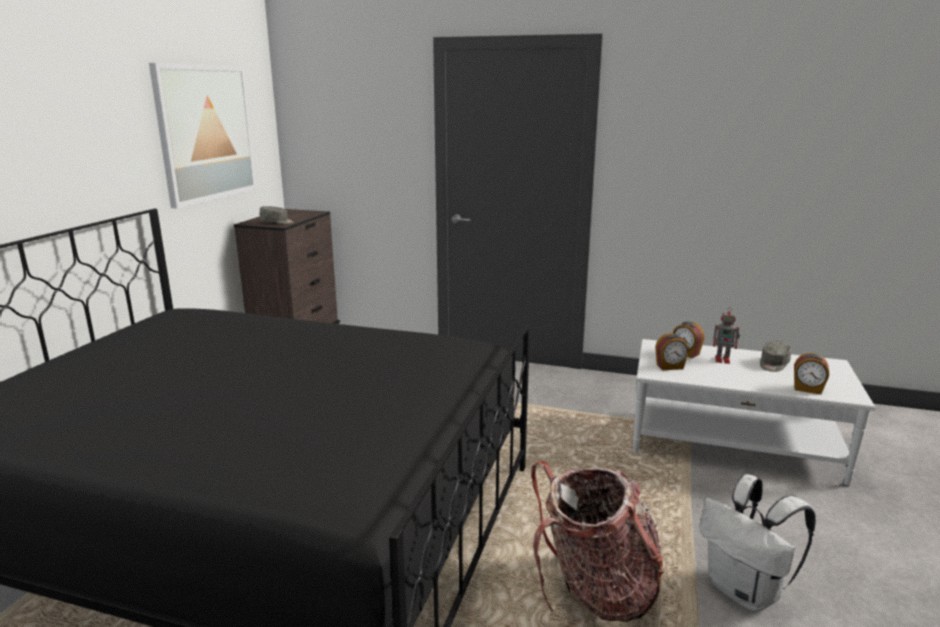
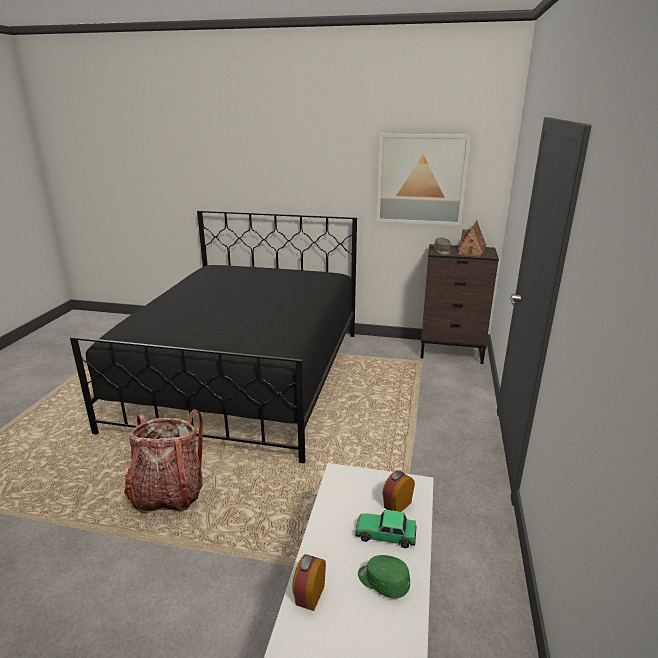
camera: 85 degrees right, 5 degrees up
(289, 215) = (471, 251): none -> toy house
(670, 367) = (356, 487): alarm clock -> none
(723, 360) = (385, 534): toy robot -> toy car
(745, 592) = (145, 572): white backpack -> none
(773, 364) = (383, 582): grey cap -> green cap

